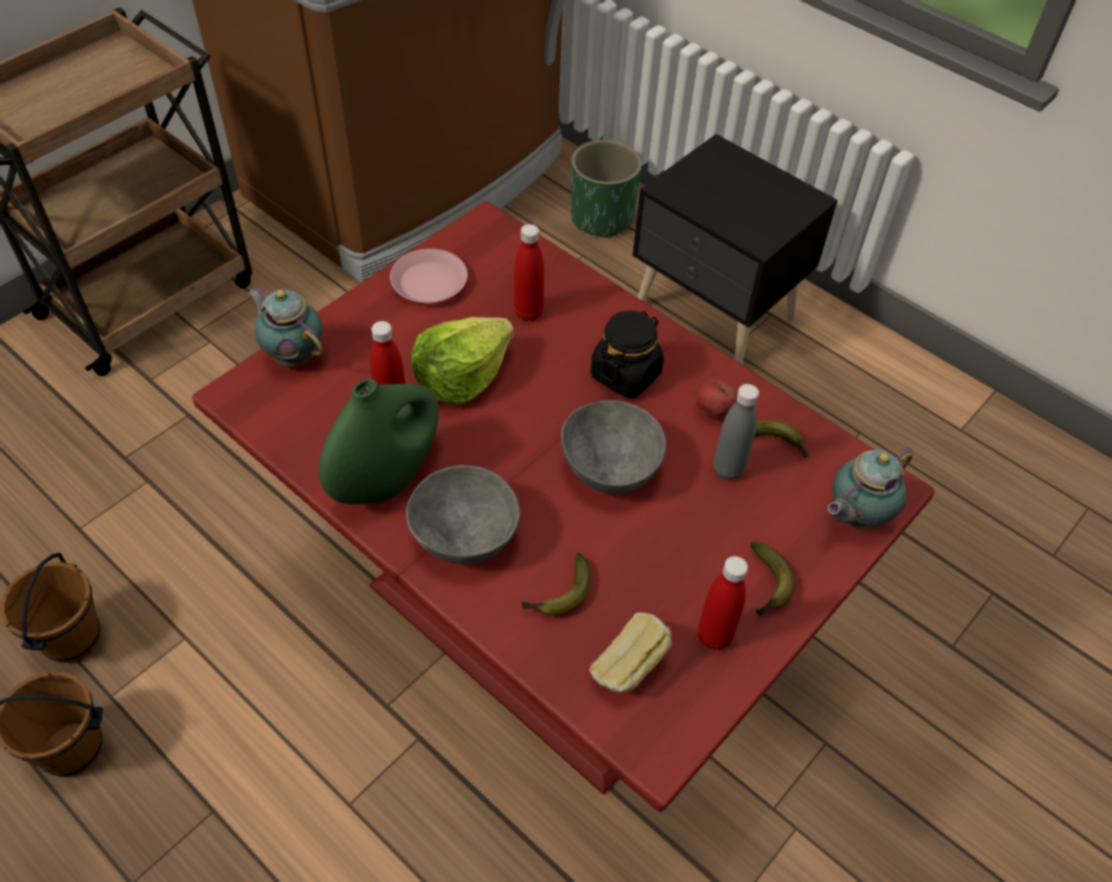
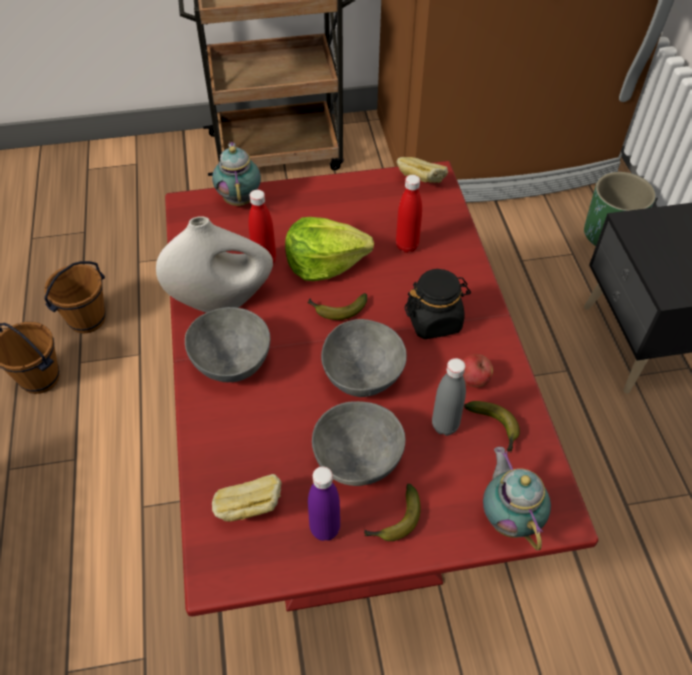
camera: 40 degrees right, 0 degrees up
(386, 478) = (221, 300): green vase -> white vase
(429, 282) = (361, 195): pink plate -> none
(479, 238) = (420, 182): none -> bread
(559, 595) = (252, 434): banana -> banana (336, 310)
(681, 554) = (355, 461): none -> grey bowl
(714, 636) = (325, 529): red bottle -> purple bottle
(854, 517) = (509, 517): teapot -> teapot turned 75 degrees clockwise

